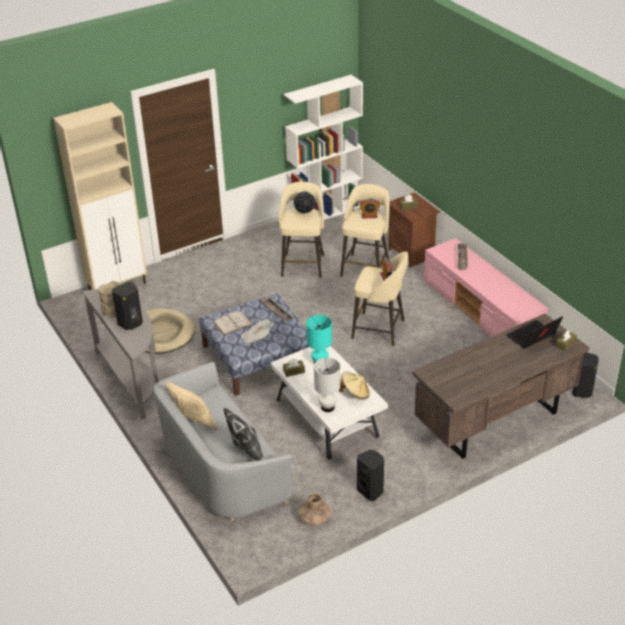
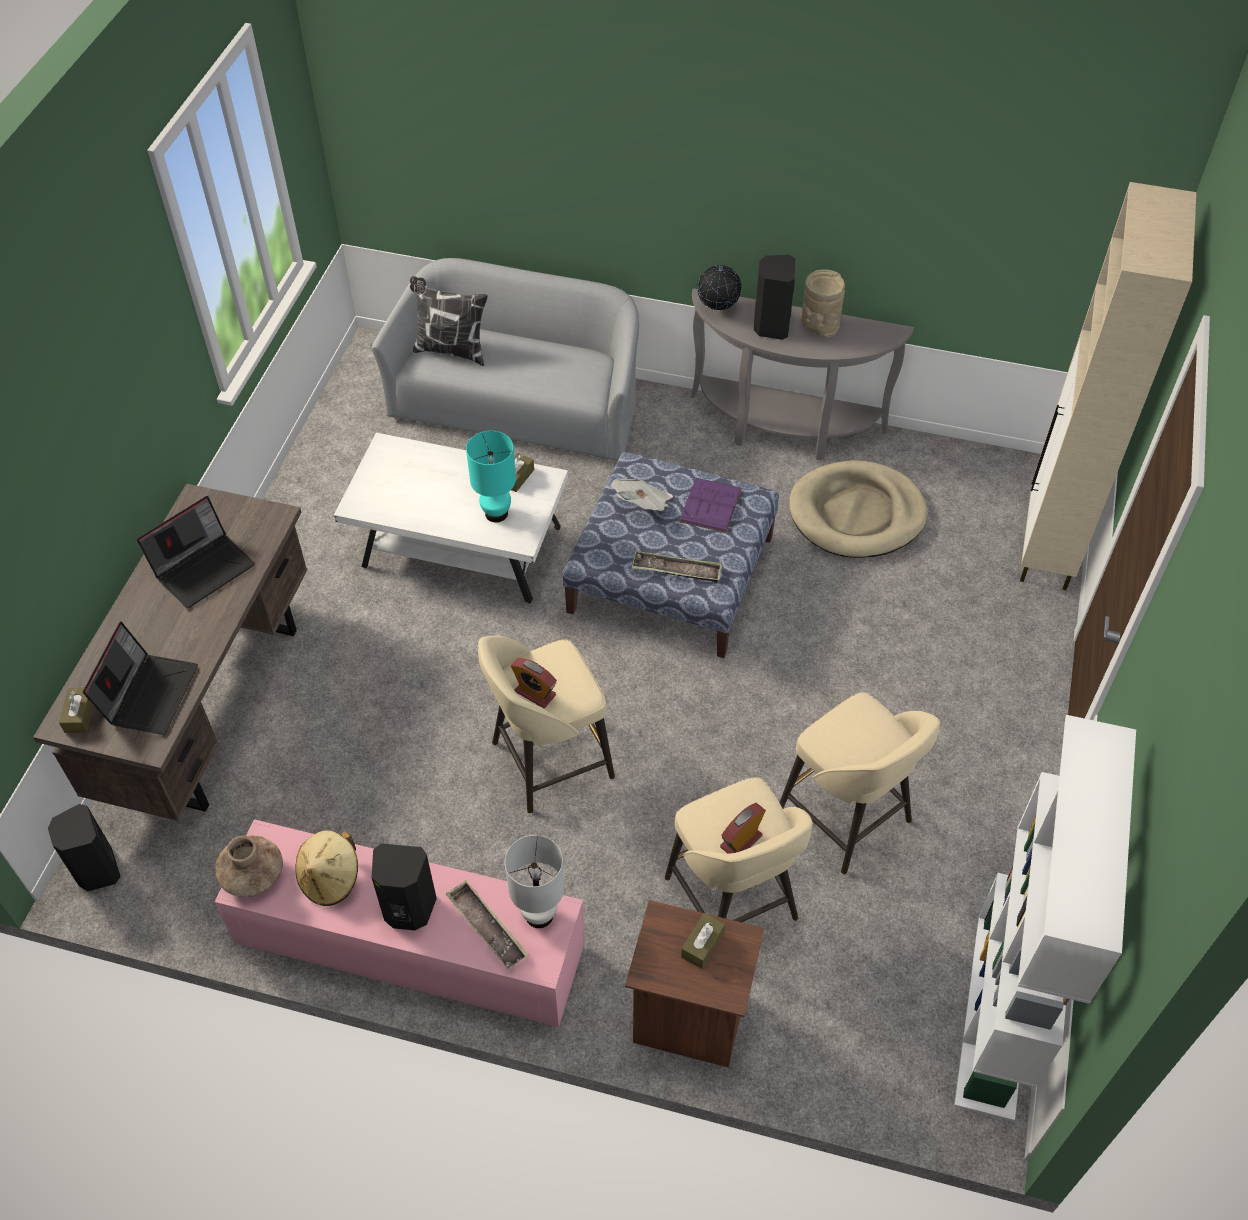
camera: 135 degrees right, 15 degrees up
(194, 423) = (560, 343): beige pillow -> none
(232, 323) = (711, 505): white book -> purple book
(304, 214) = (864, 751): globe -> globe (717, 309)
(314, 518) = (342, 421): brown vase -> brown vase (253, 874)
(327, 407) = (411, 457): white table lamp -> white table lamp (540, 915)
(355, 393) = (395, 500): beige hat -> beige hat (330, 878)
(371, 491) = (304, 492): black speaker -> black speaker (408, 910)
(475, 369) = (203, 567): none -> laptop

